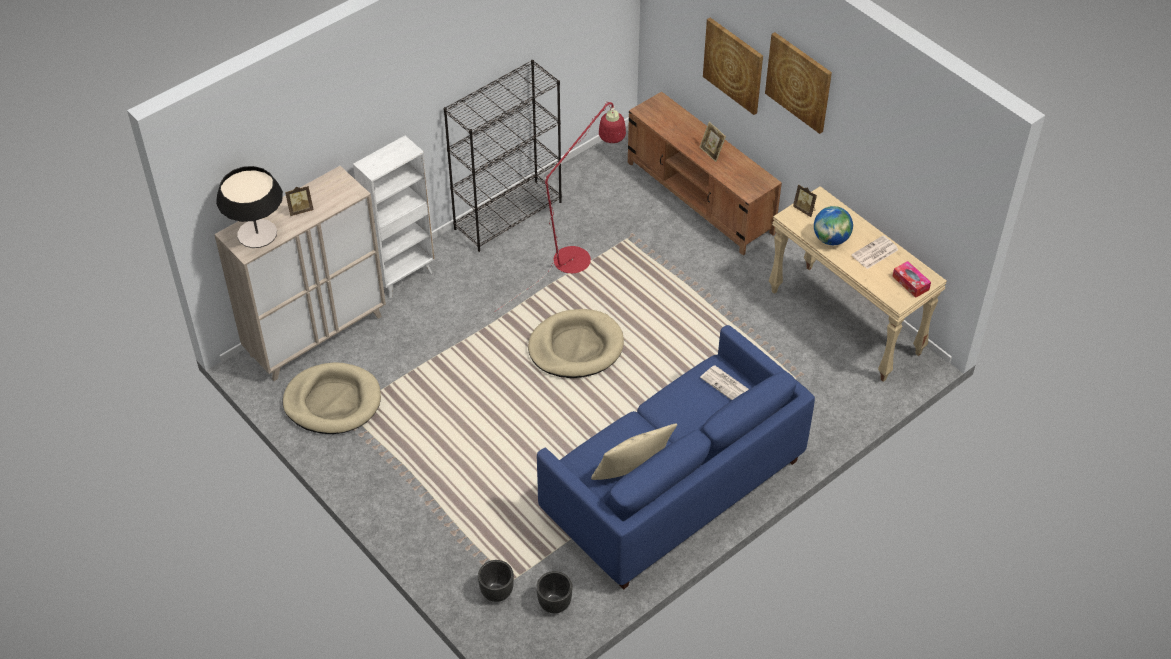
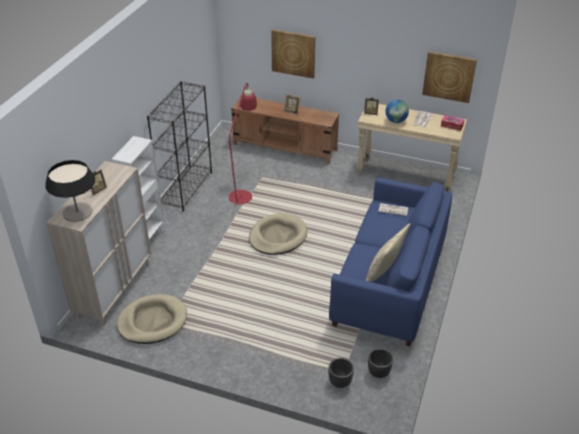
camera: 30 degrees left, 10 degrees down
(799, 82) = (344, 41): picture -> picture (449, 76)

